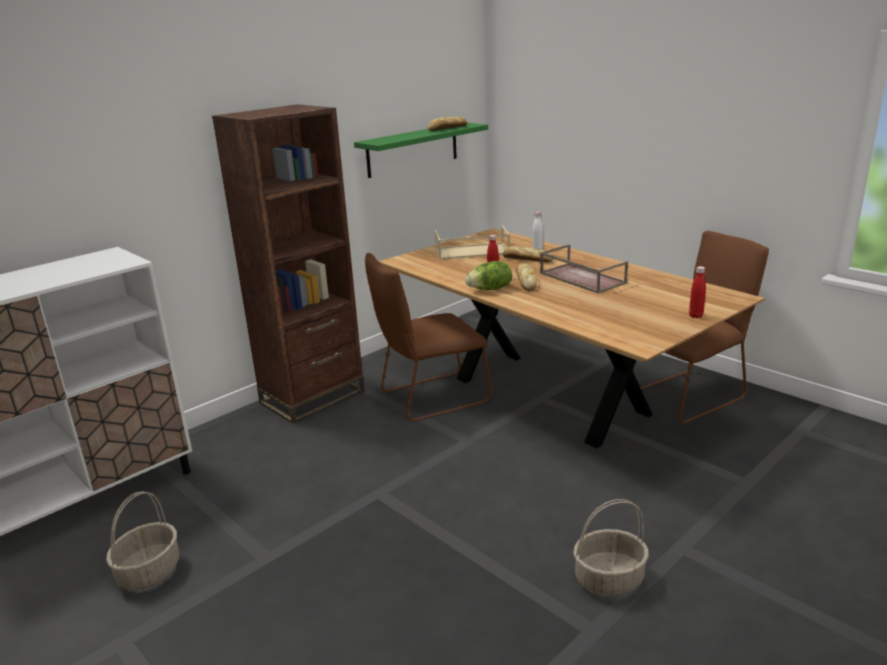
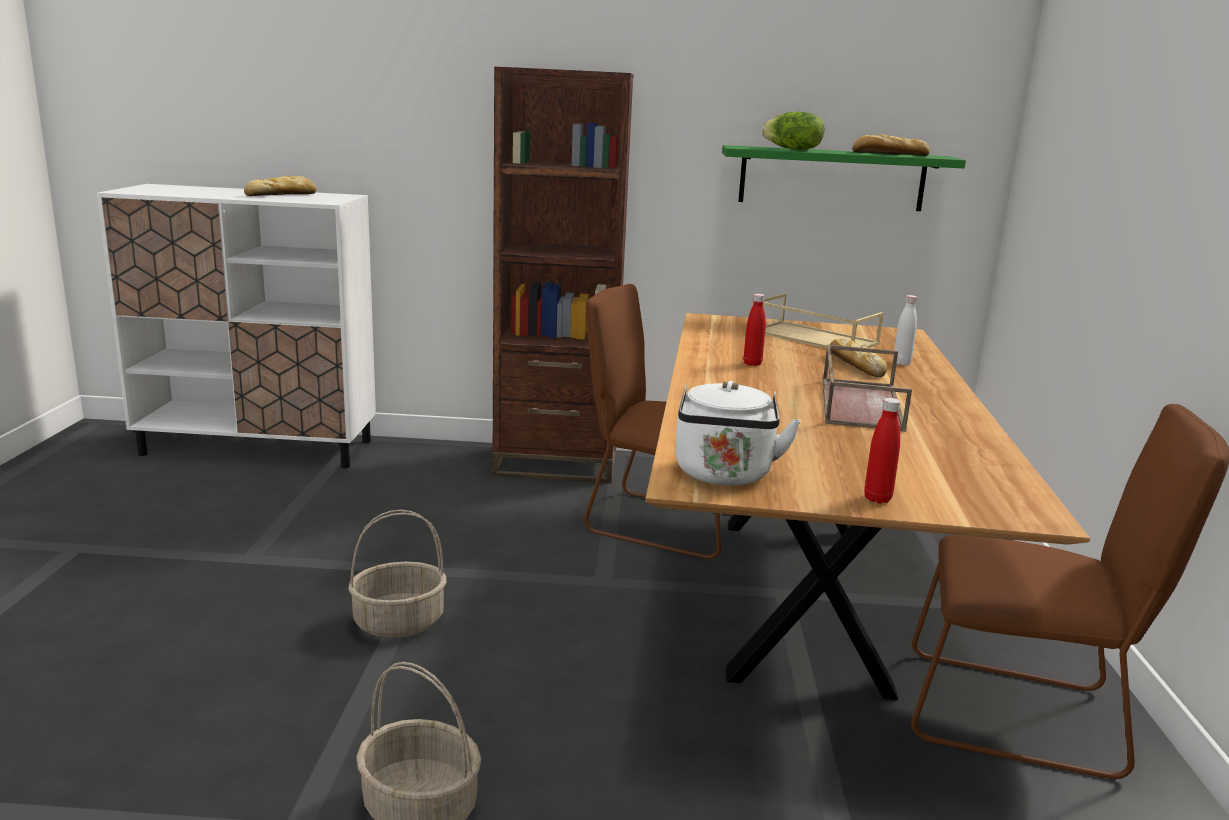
camera: 45 degrees right, 5 degrees down
(149, 571) = (181, 516): basket -> basket (400, 622)
(490, 289) = (710, 371): lettuce -> lettuce (792, 149)
(526, 281) = (777, 380): bread -> bread (282, 194)
(639, 334) = (724, 476): none -> white kettle

